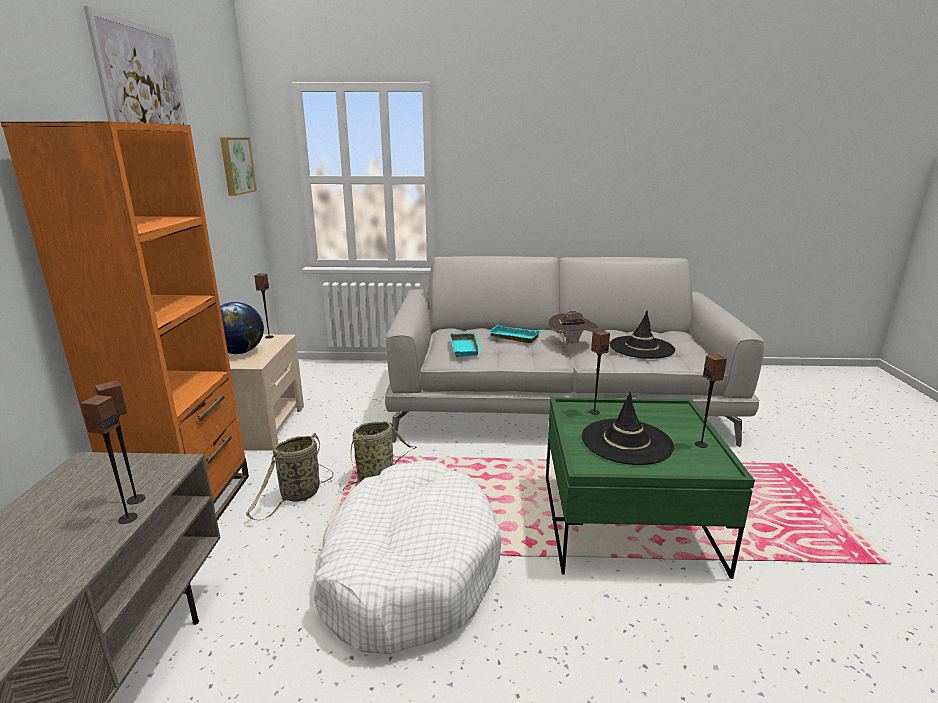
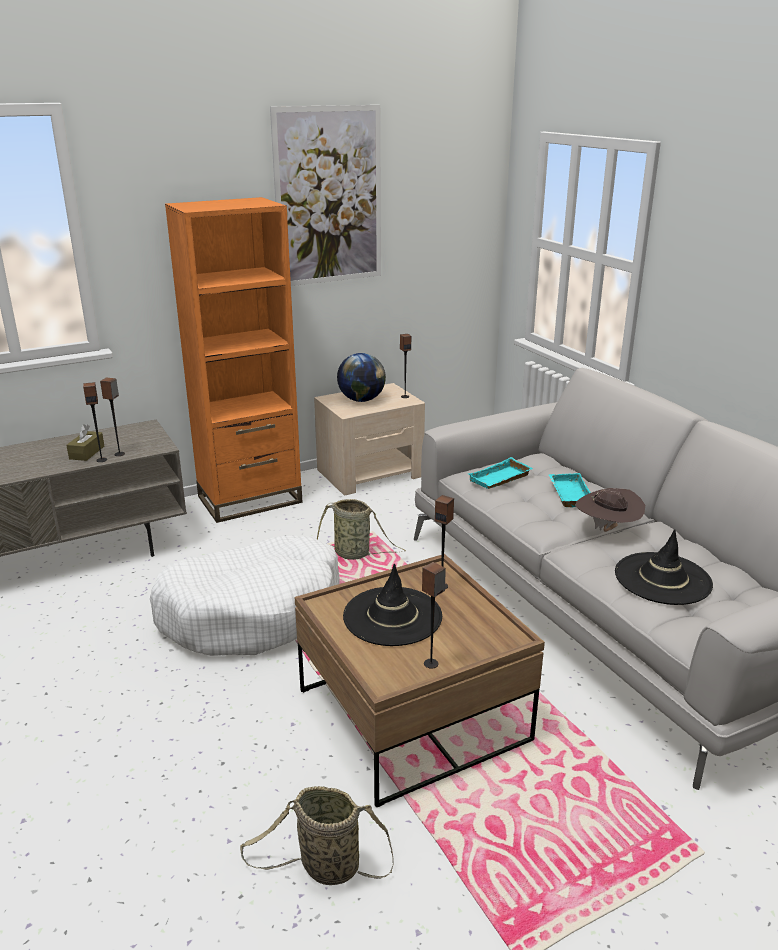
camera: 60 degrees right, 5 degrees up
(75, 528) = (87, 452): none -> brown tissue box
(236, 165) = (460, 219): picture -> none
(298, 496) = (297, 532): basket -> basket (325, 867)
(627, 522) = (413, 715): green coffee table -> brown coffee table

